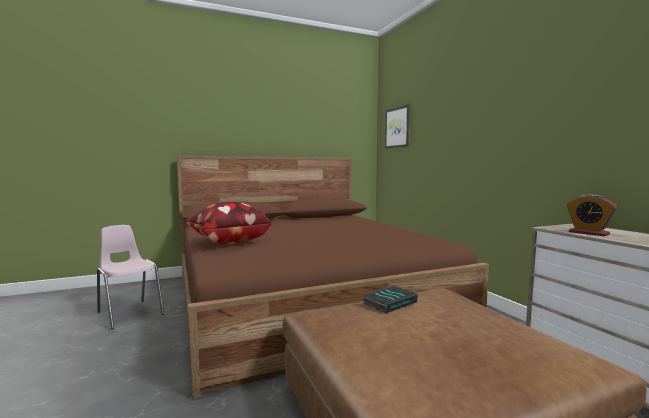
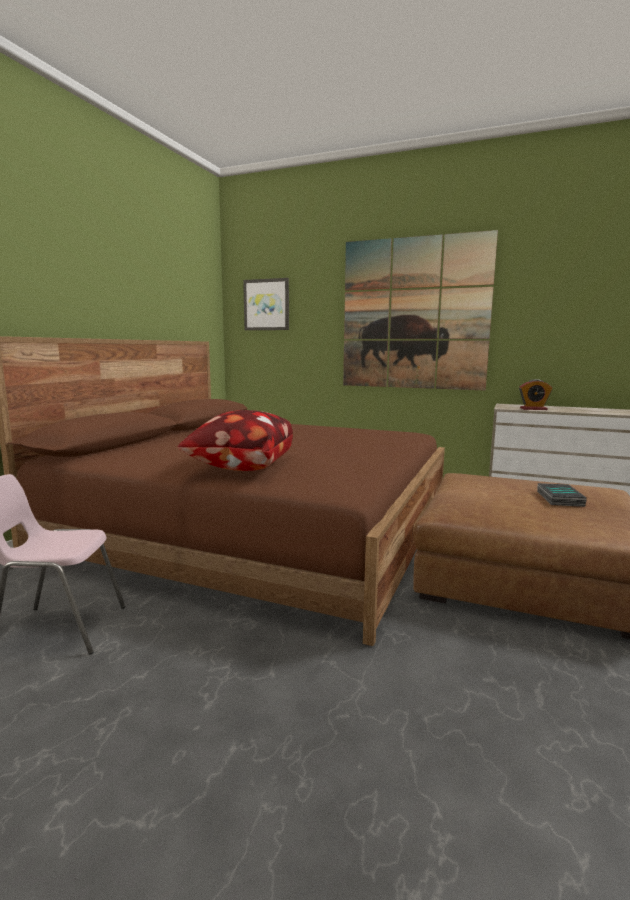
camera: 45 degrees left, 5 degrees up
(389, 302) = (466, 489): book -> book (558, 498)
(495, 124) = (414, 314): none -> picture

